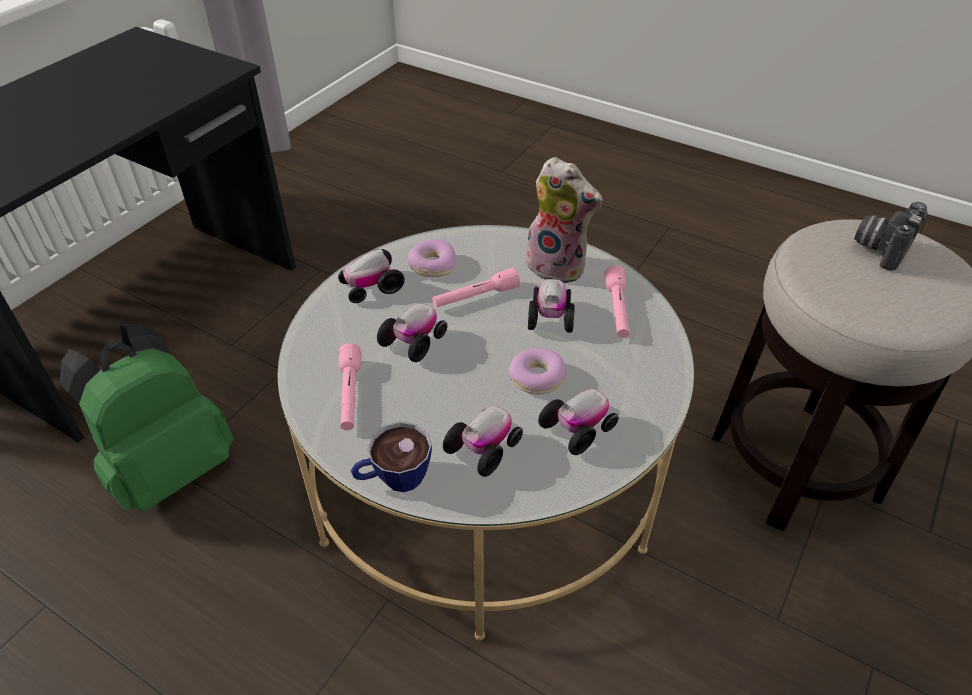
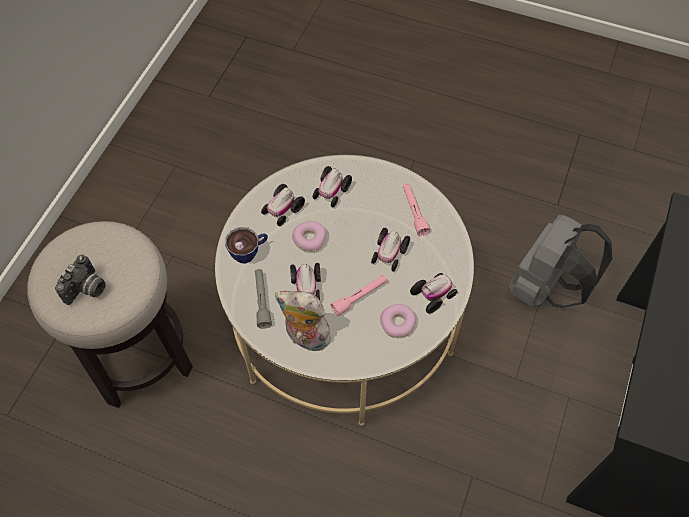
camera: 170 degrees right, 15 degrees up
(170, 468) = (545, 288): green backpack -> grey backpack
(393, 478) = (373, 170): cup -> cup (249, 252)
(617, 310) = (262, 300): pink flashlight -> grey flashlight

